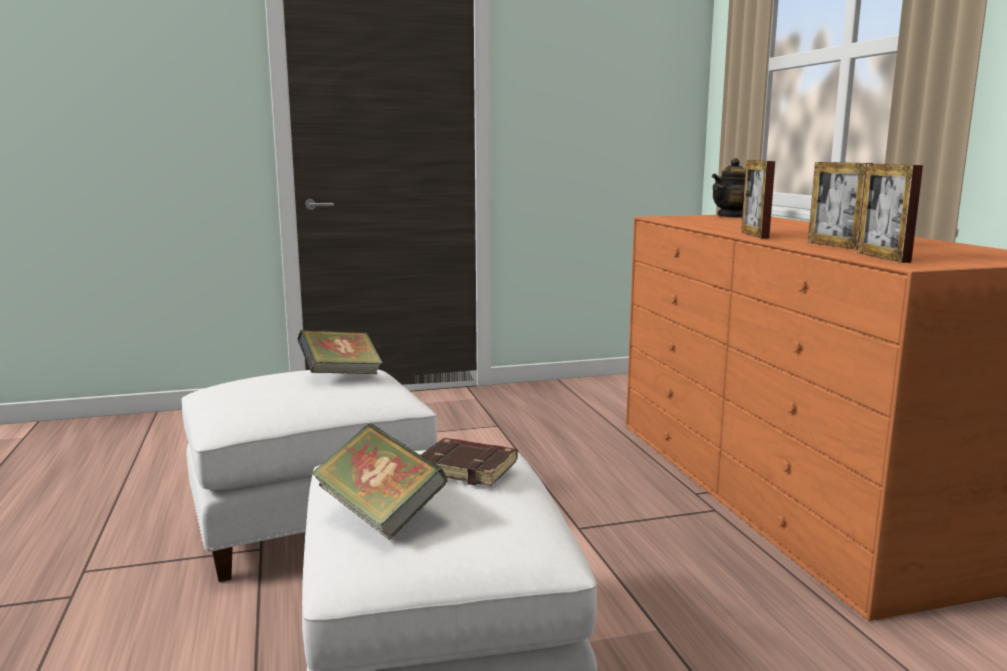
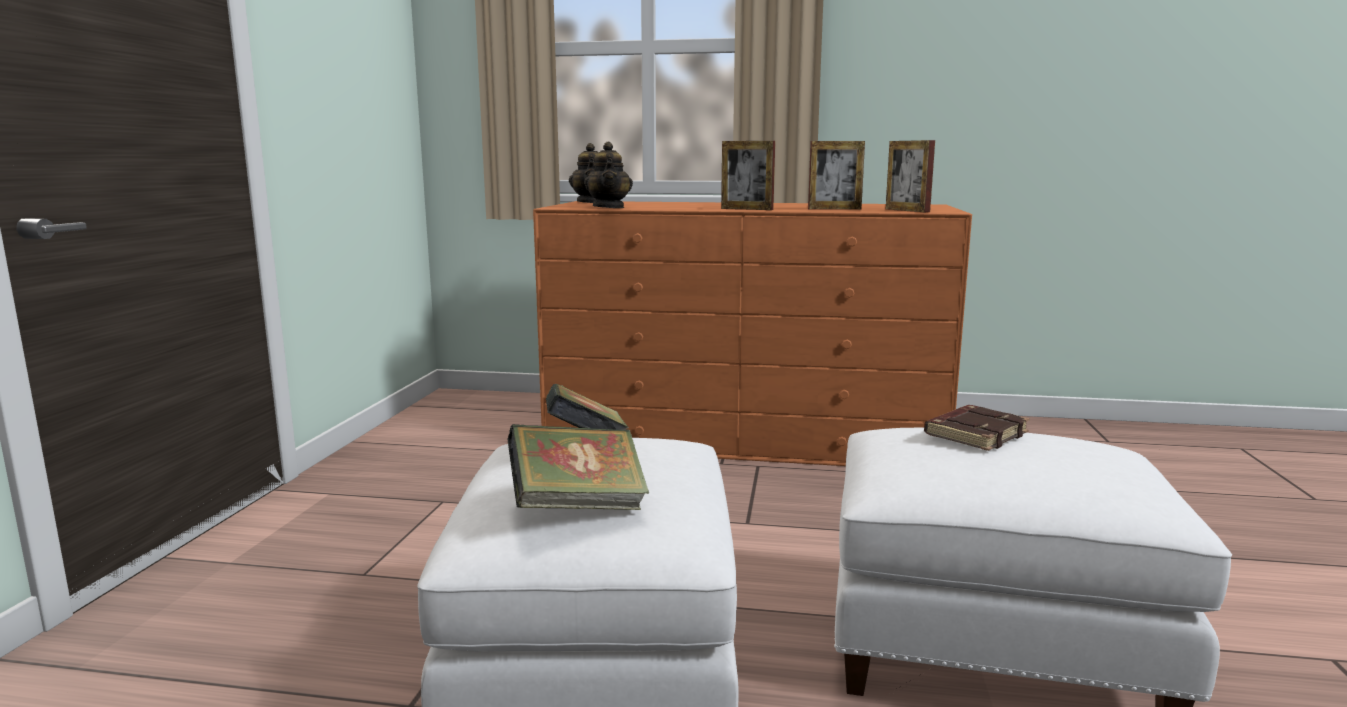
camera: 65 degrees left, 0 degrees up
(379, 513) = (1076, 478): book -> book (578, 506)
(682, 221) = (609, 207): none -> teapot
(883, 257) = (907, 210): picture frame -> picture frame turned 45 degrees clockwise

